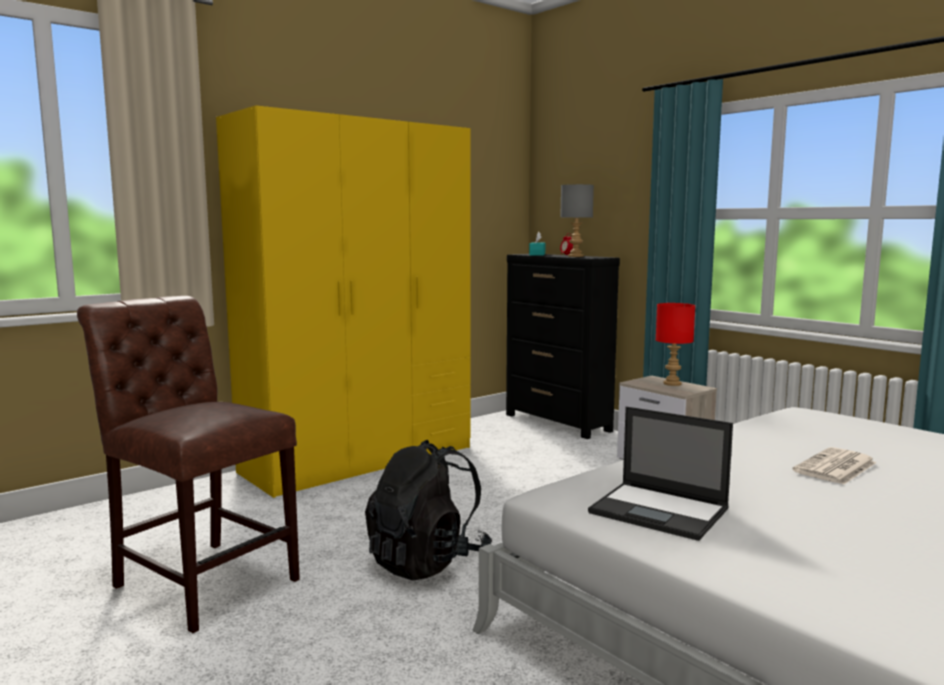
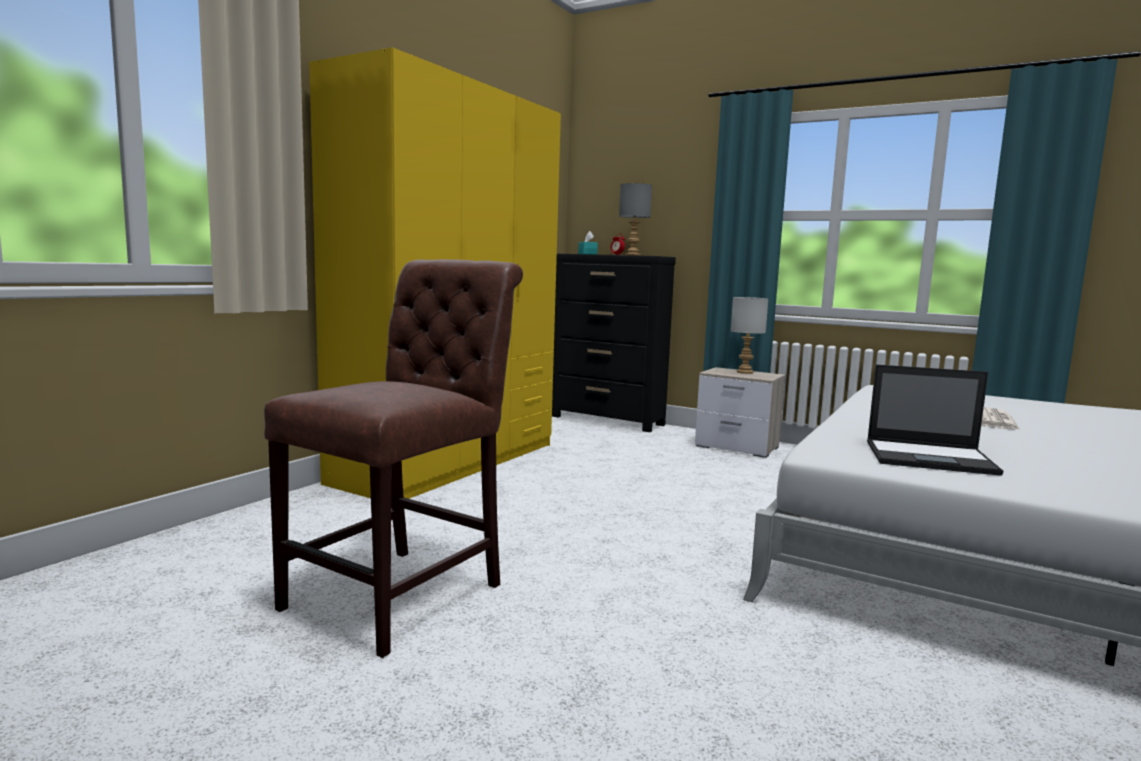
camera: 20 degrees left, 0 degrees up
(201, 579) = (404, 592): brown chair -> brown chair turned 105 degrees clockwise
(427, 561) = (629, 546): black backpack -> none
(673, 383) = (745, 372): red table lamp -> grey table lamp

